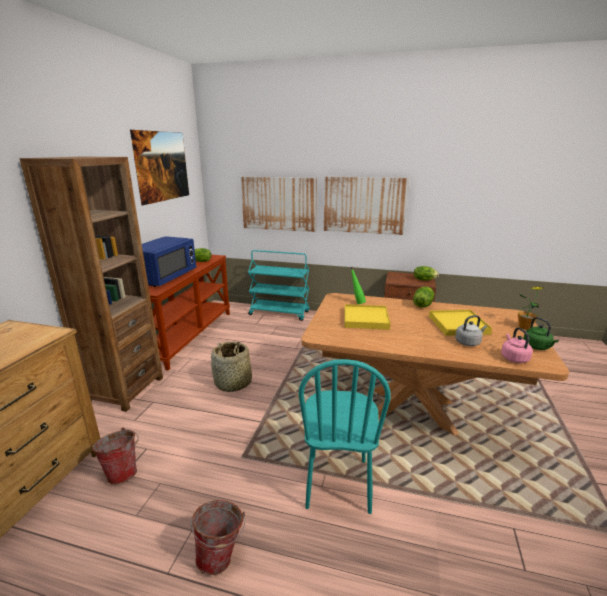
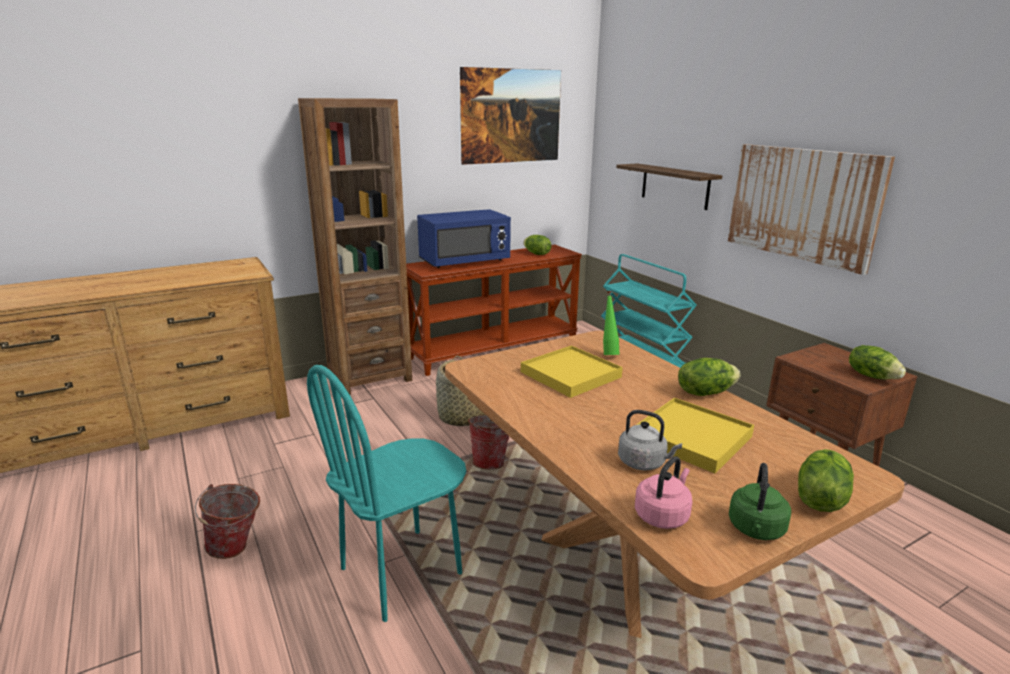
camera: 45 degrees right, 0 degrees up
(122, 472) = (275, 442): bucket -> bucket (491, 462)
(279, 204) = (674, 186): picture -> shelf
(524, 327) = (819, 498): potted plant -> lettuce

